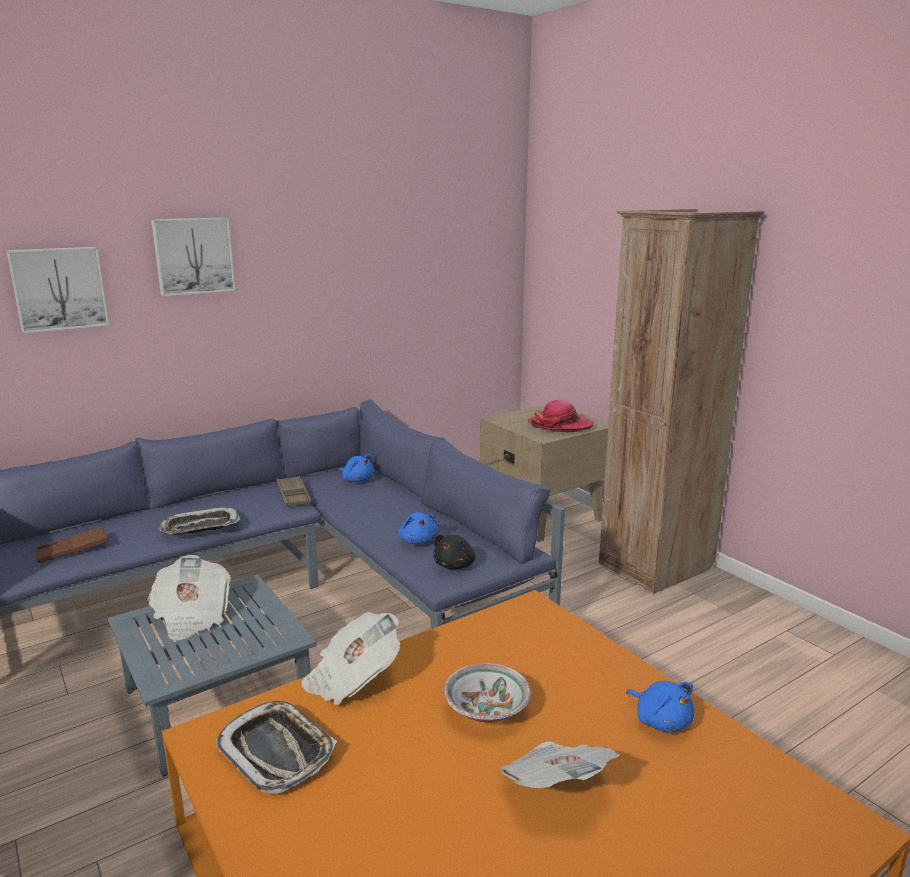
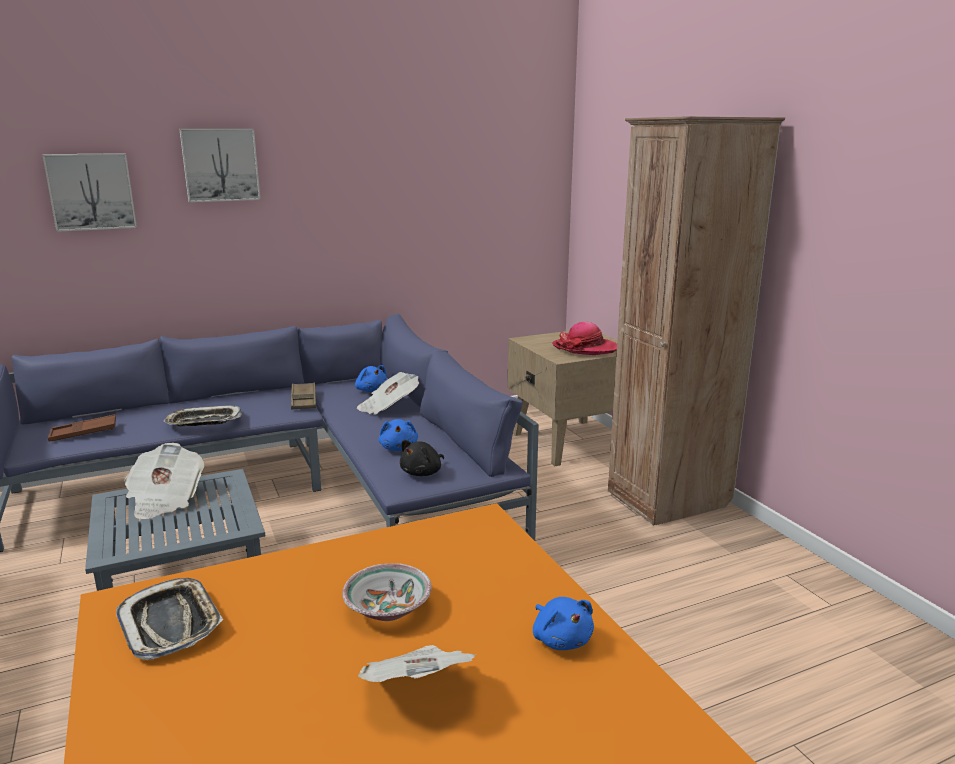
camera: 10 degrees right, 0 degrees up
(352, 679) = (274, 567): newspaper -> newspaper (389, 408)

